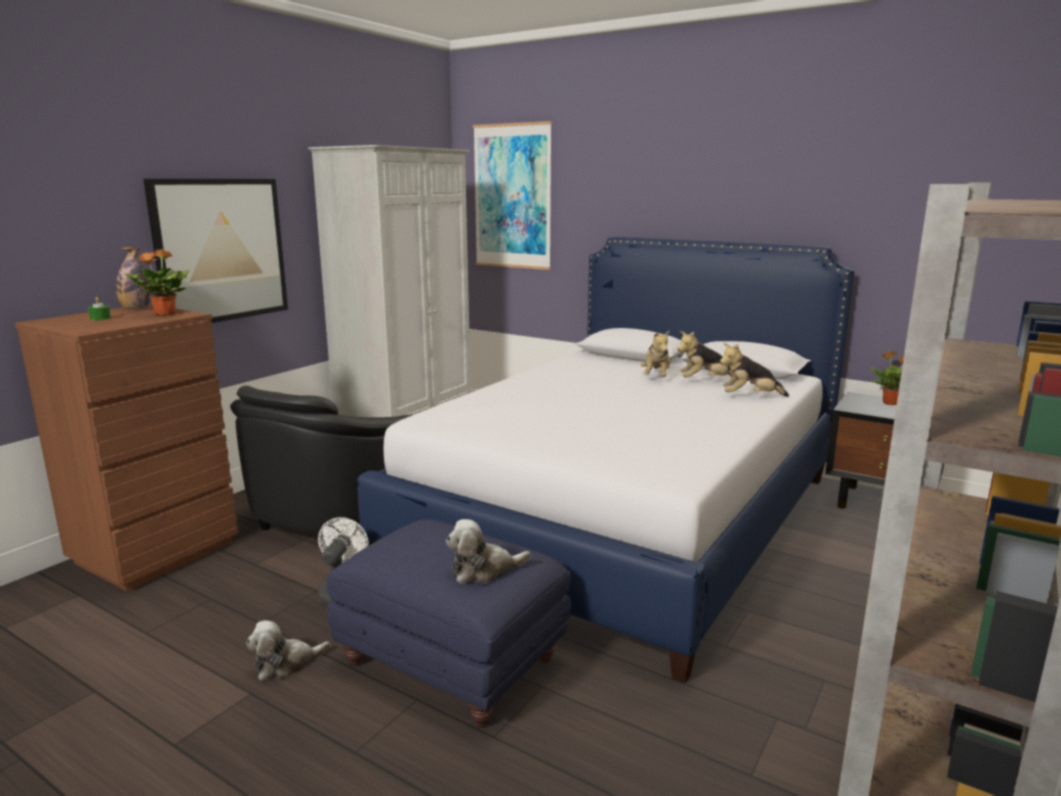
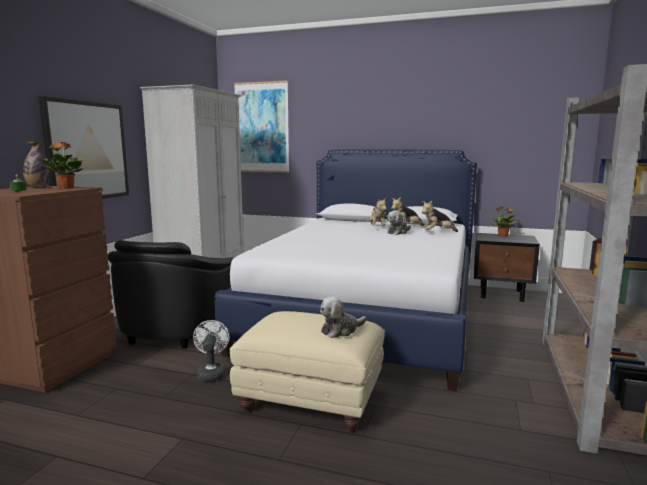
camera: 15 degrees left, 5 degrees down
(285, 664) = (197, 418): plush toy -> plush toy (398, 232)
(453, 662) = (312, 401): blue ottoman -> beige ottoman

